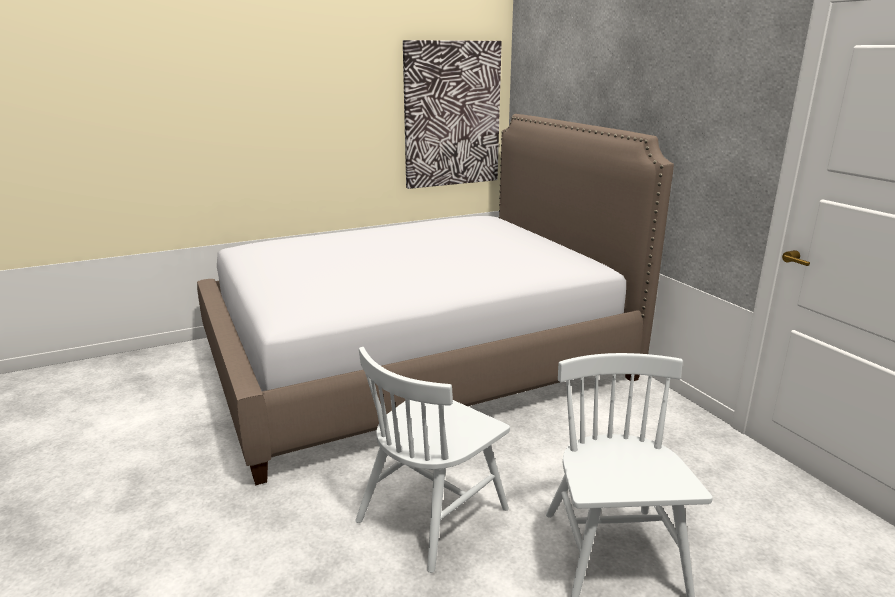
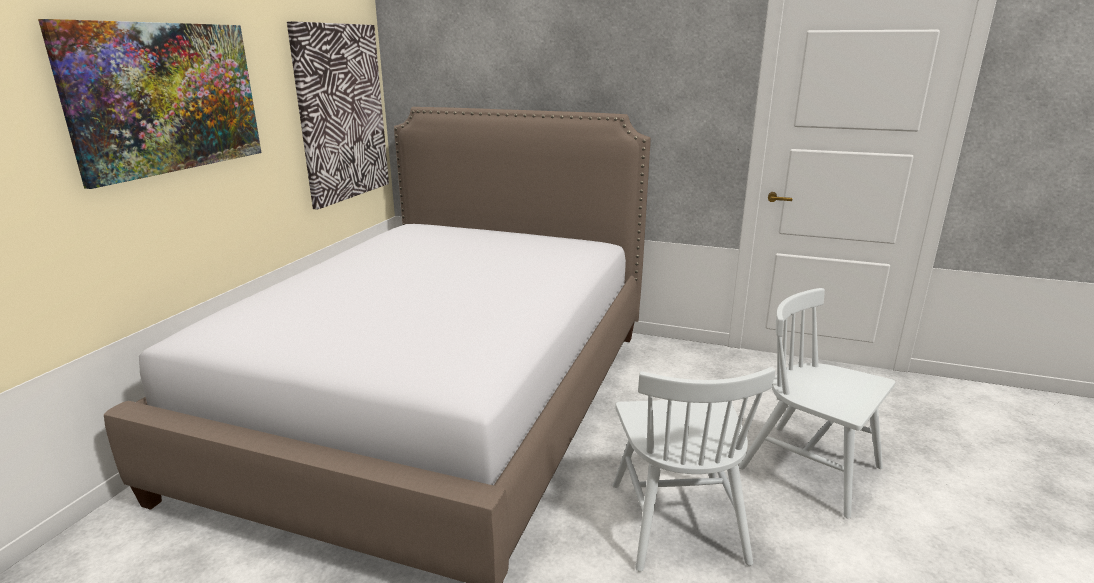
camera: 45 degrees left, 0 degrees up
(286, 94) = (167, 98): none -> picture

